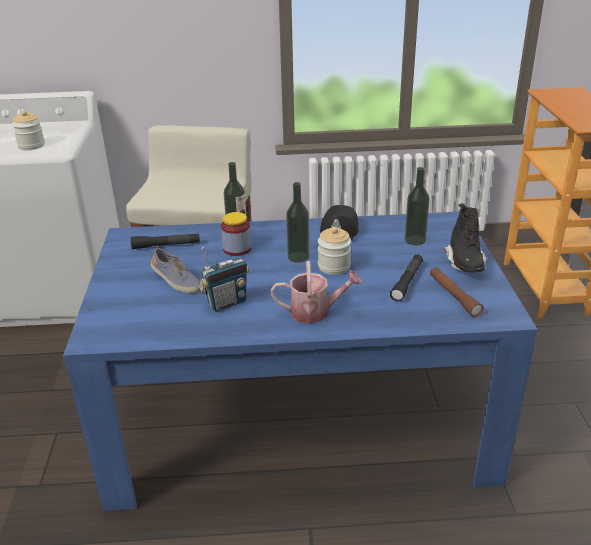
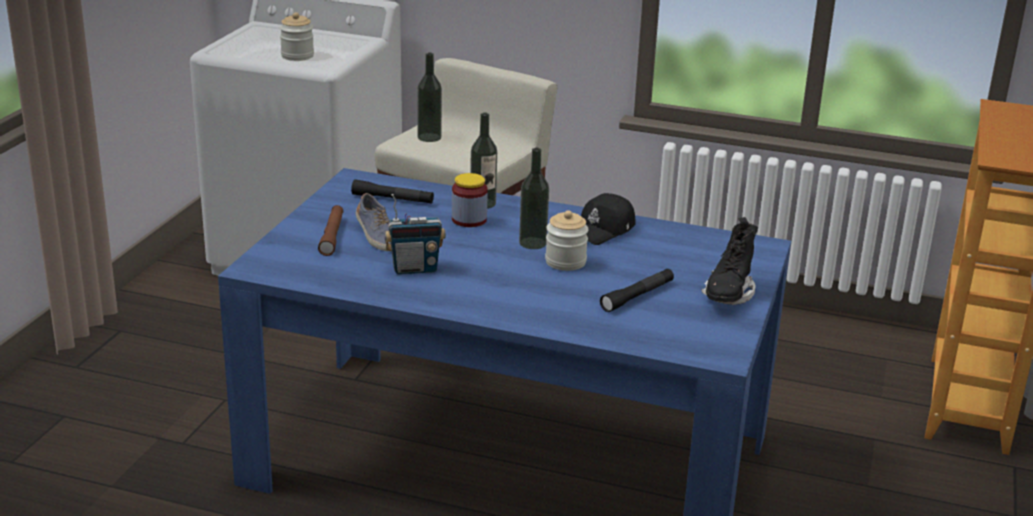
camera: 20 degrees right, 5 degrees down
(315, 312) = (504, 300): watering can -> none
(415, 240) = (691, 257): bottle -> bottle (429, 137)
(454, 296) = (679, 322): brown flashlight -> brown flashlight (332, 236)

